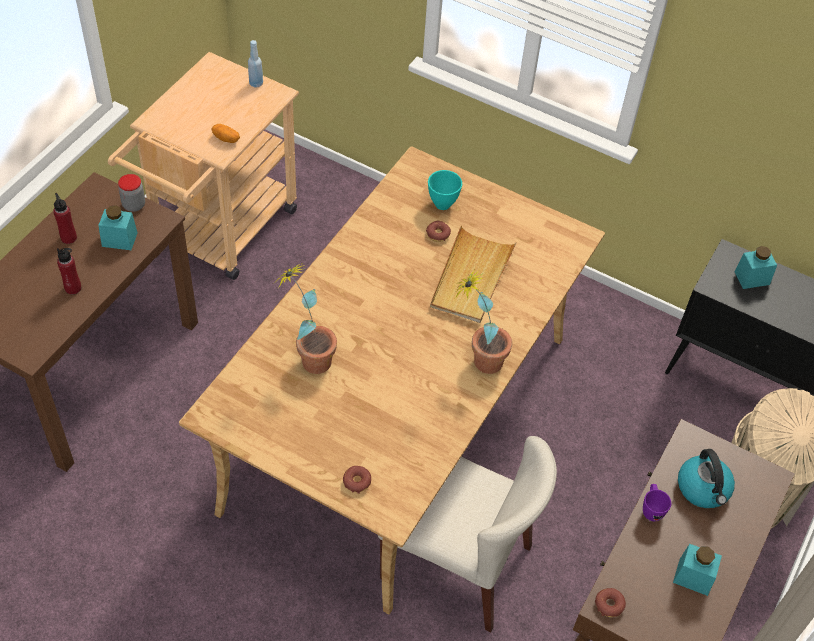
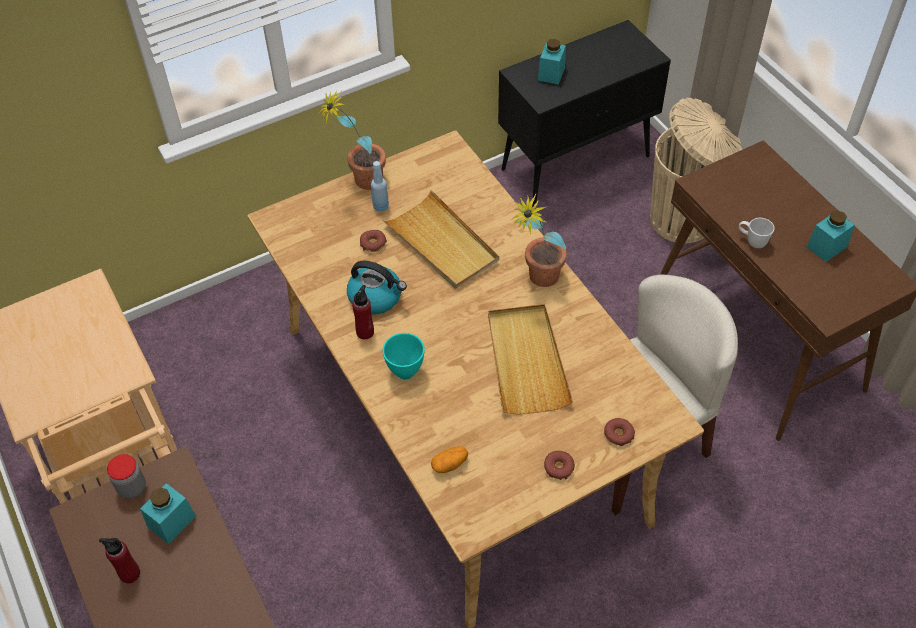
camera: 55 degrees left, 0 degrees up
(73, 288) = (208, 597): red bottle -> red bottle (365, 332)
(226, 138) = (115, 358): potato -> potato (450, 464)
(256, 83) = (58, 298): blue bottle -> blue bottle (381, 206)
(309, 356) = (451, 410): potted plant -> potted plant (360, 182)
(389, 386) = (526, 361): none -> beige tray
(443, 204) = (340, 223): turquoise bowl -> turquoise bowl (405, 371)
(609, 604) = (828, 312): donut -> donut (558, 467)
(651, 509) = (752, 241): purple mug -> white mug
(703, 489) = (749, 200): kettle -> kettle (376, 297)

